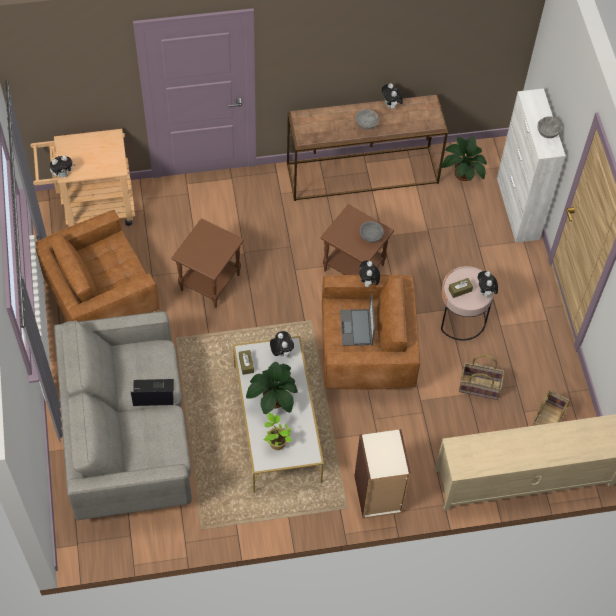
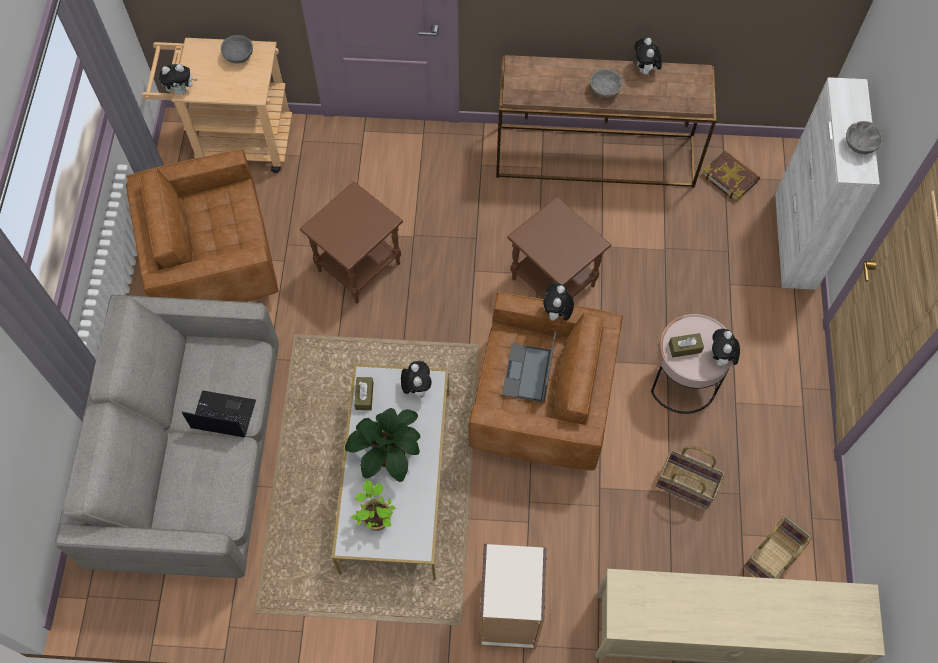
camera: 15 degrees right, 5 degrees up
(371, 236) = (577, 248): grey bowl -> grey bowl (239, 57)
(462, 172) = (730, 178): potted plant -> book

